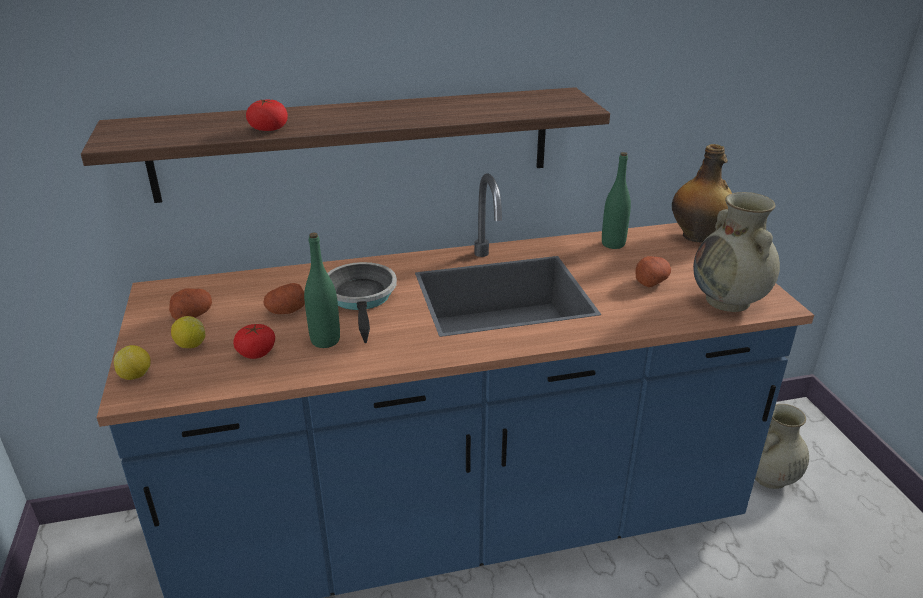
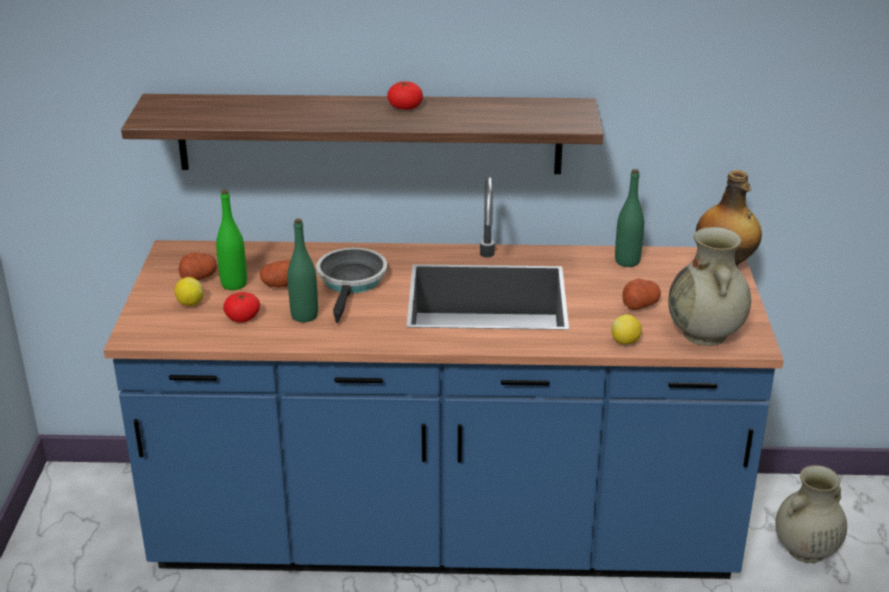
camera: 15 degrees right, 0 degrees up
(136, 376) = (140, 322): lemon -> lemon (625, 342)
(235, 317) = (234, 284): none -> green bottle
(268, 129) = (280, 119): tomato -> tomato (405, 107)

